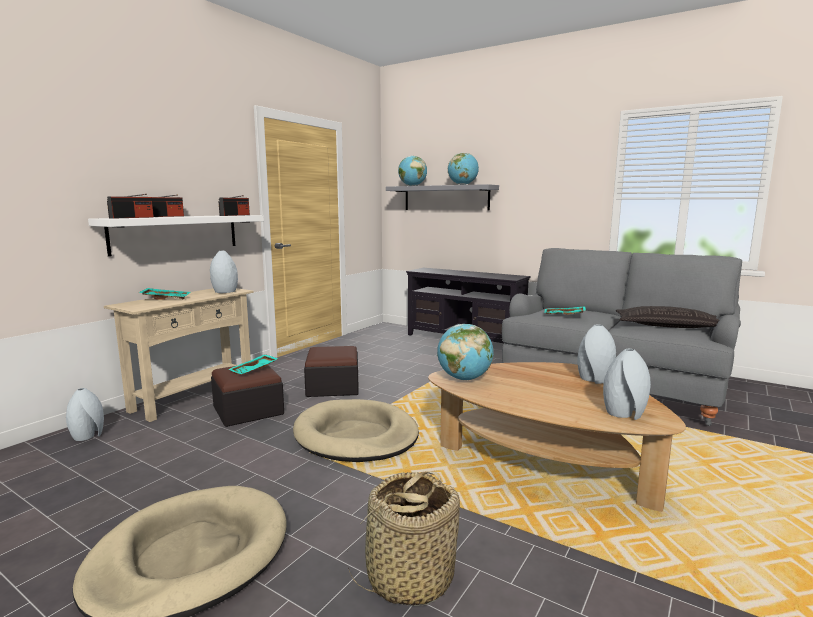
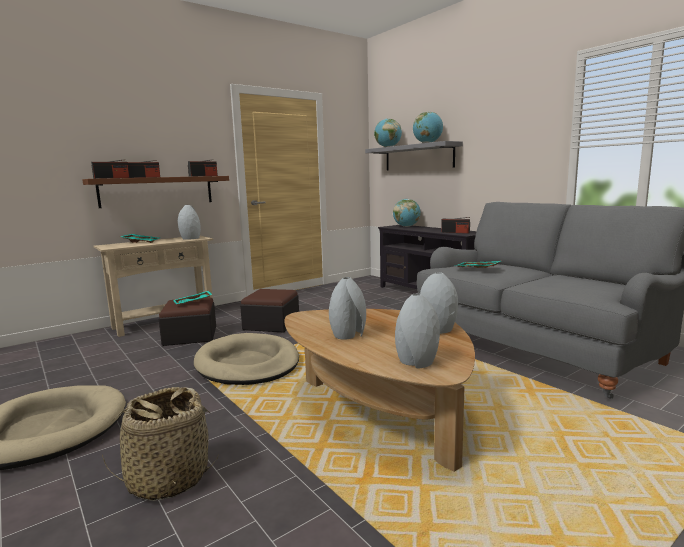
camera: 20 degrees right, 0 degrees up
(89, 436) = (73, 342): grey vase -> grey vase (349, 335)
(176, 233) = (157, 191): white shelf -> brown shelf
(464, 378) = (315, 318): globe -> globe (406, 226)
(499, 277) = (455, 232): none -> radio
(668, 326) = (583, 284): pillow -> none

